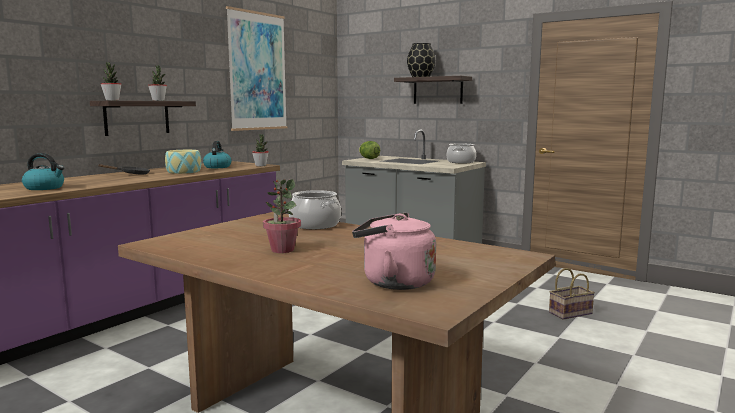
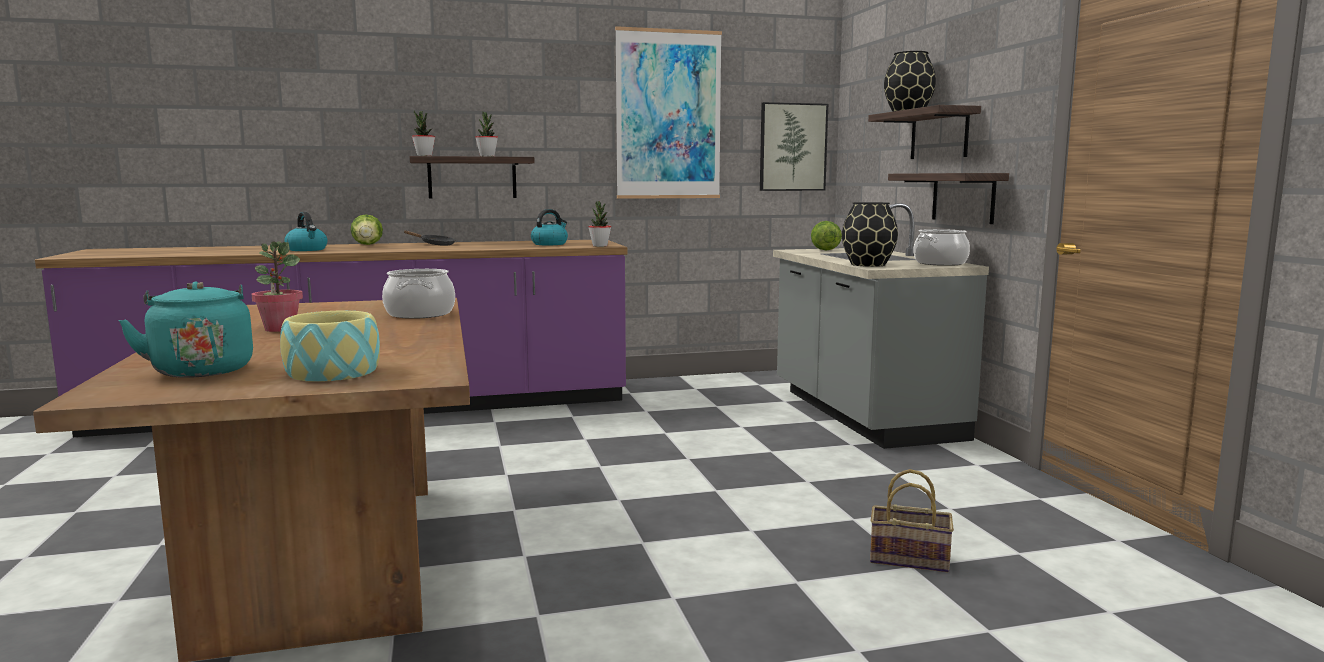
camera: 40 degrees right, 0 degrees up
(70, 179) = (367, 245): none -> lettuce
(183, 171) = (490, 246): bowl -> bowl (333, 372)
(319, 94) = (792, 147): none -> picture
(393, 282) = (201, 370): pink kettle -> turquoise kettle
(438, 165) = (867, 265): none -> black vase
(460, 125) = (963, 197): none -> shelf

